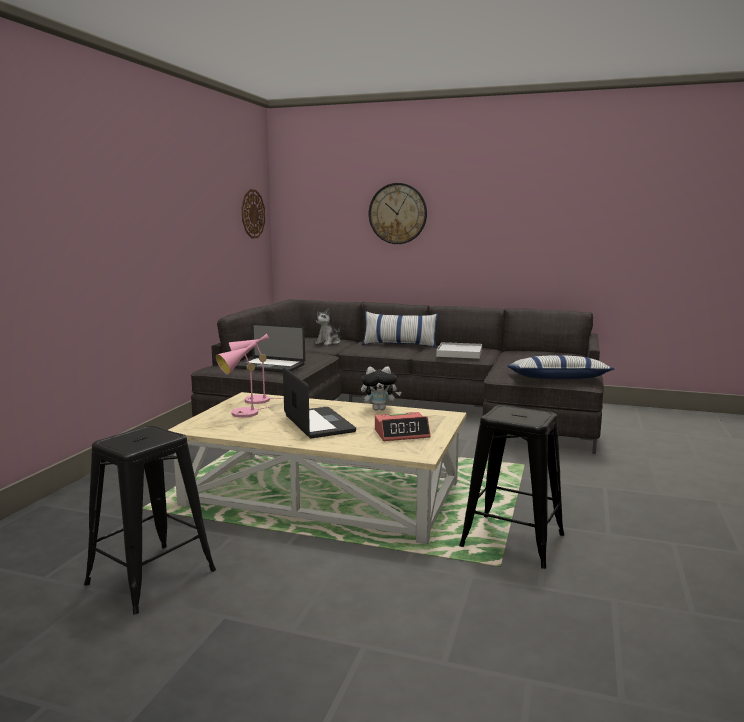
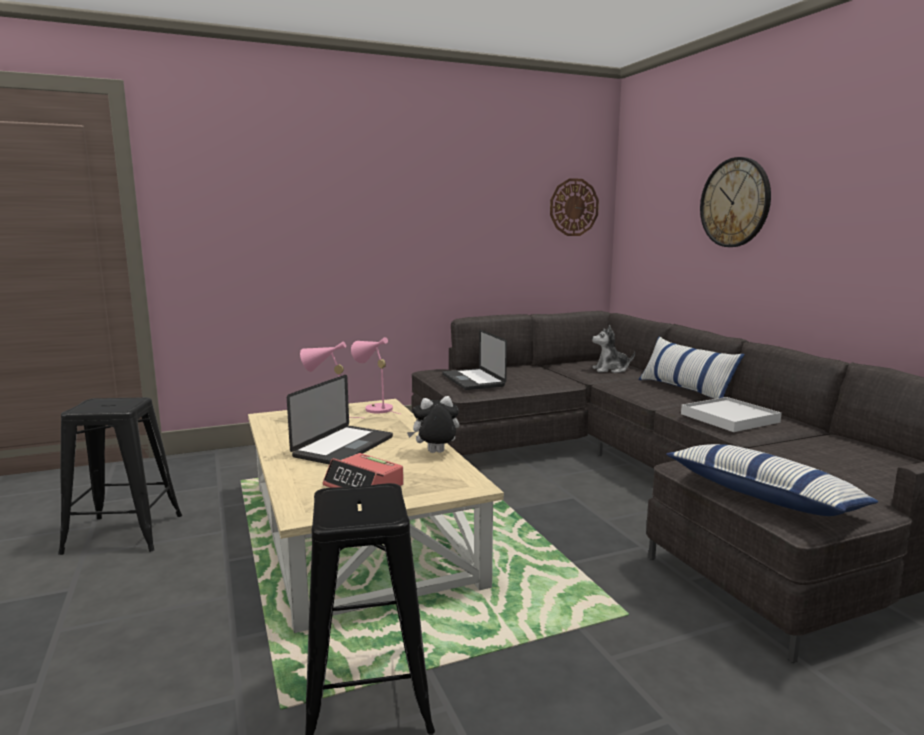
camera: 50 degrees right, 0 degrees up
(379, 409) = (435, 453): plush toy -> plush toy turned 120 degrees clockwise

